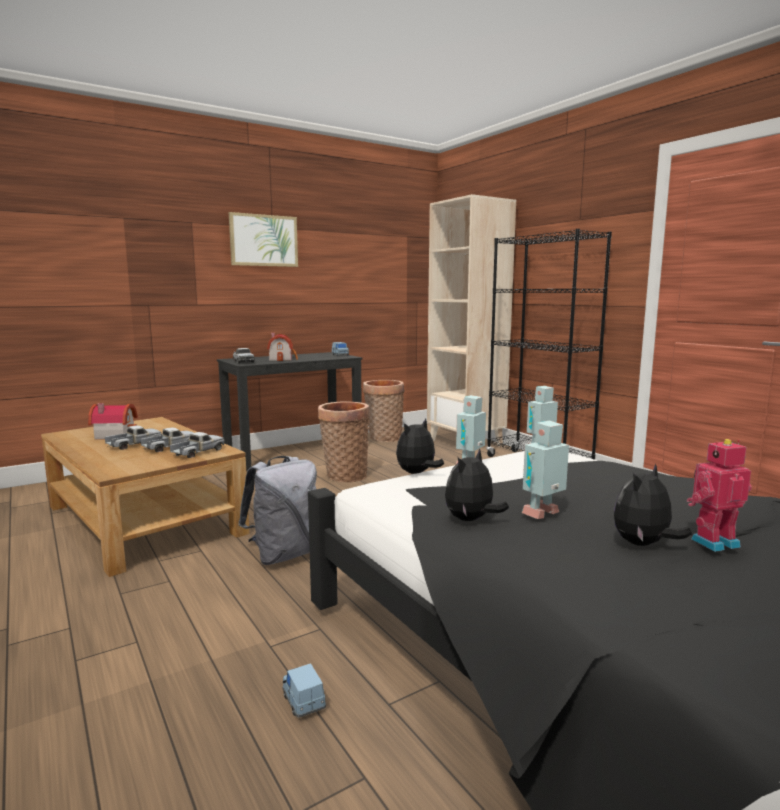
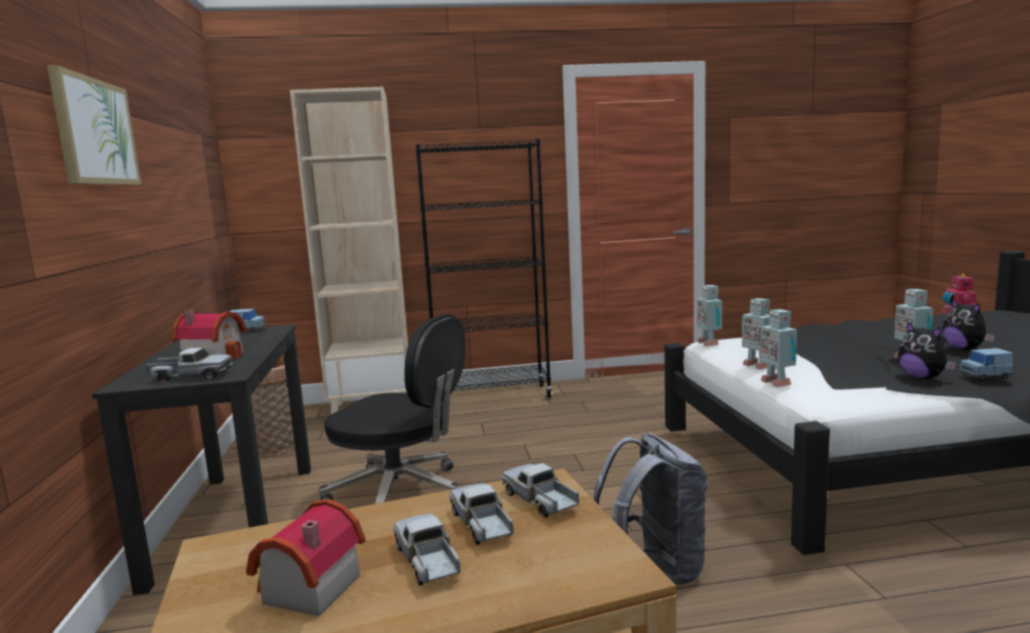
camera: 65 degrees left, 0 degrees up
(303, 702) = (979, 587): blue toy car -> blue toy car (985, 376)
(344, 475) = (401, 494): basket -> black office chair
(417, 473) = (777, 382): plush toy -> toy robot

